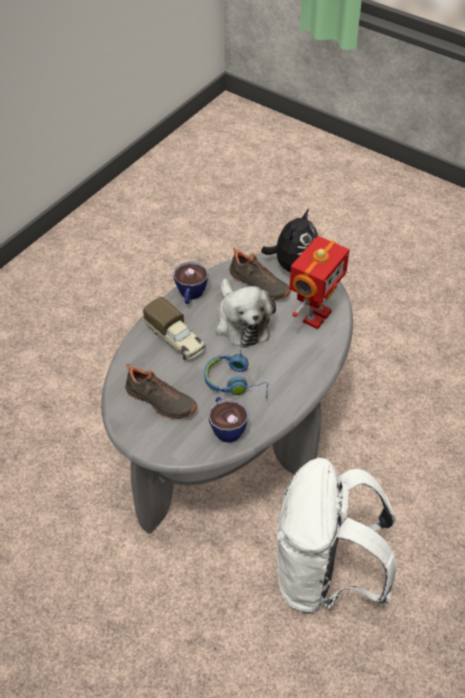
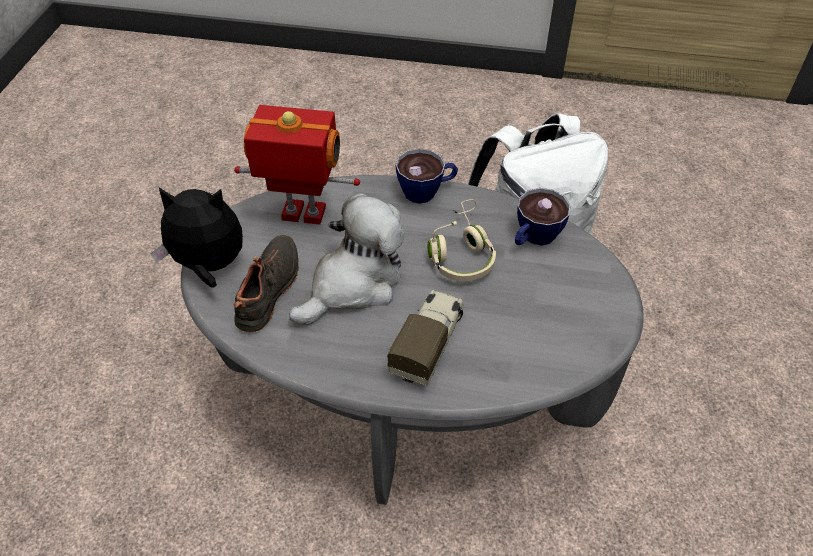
camera: 115 degrees left, 0 degrees up
(160, 402) = (545, 316): black shoe -> none
(190, 296) = (331, 362): cup -> cup (427, 191)
(236, 382) = (461, 252): blue headphones -> beige headphones

